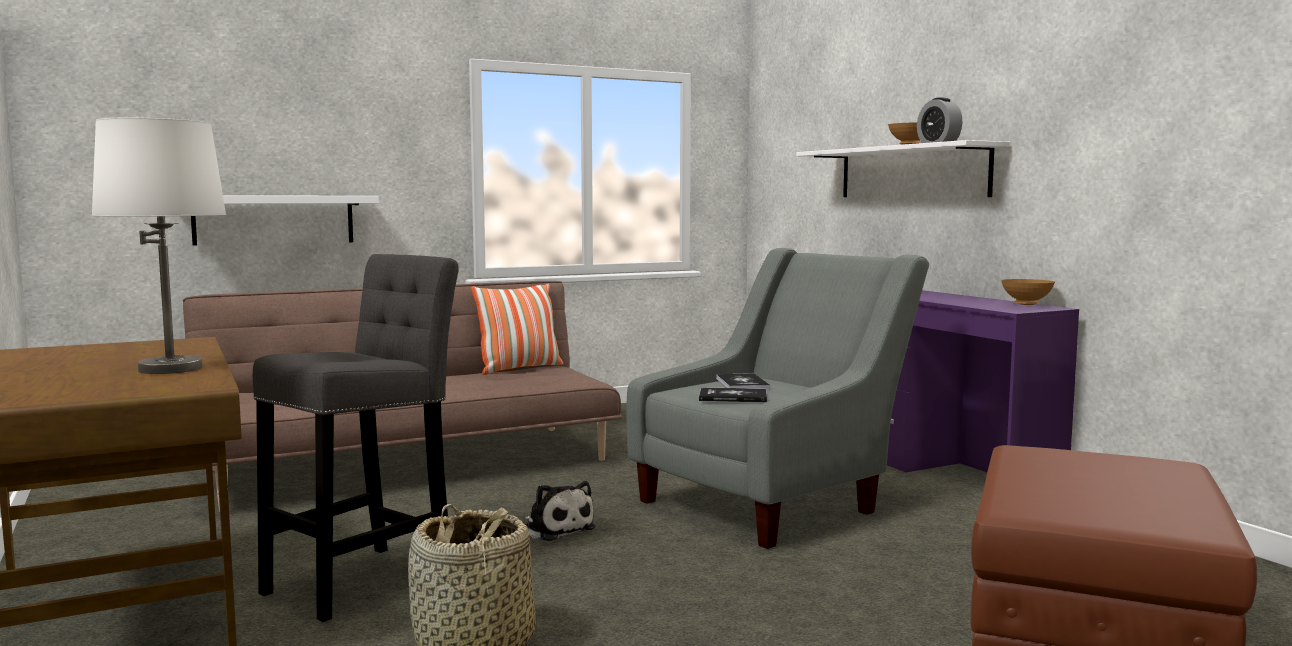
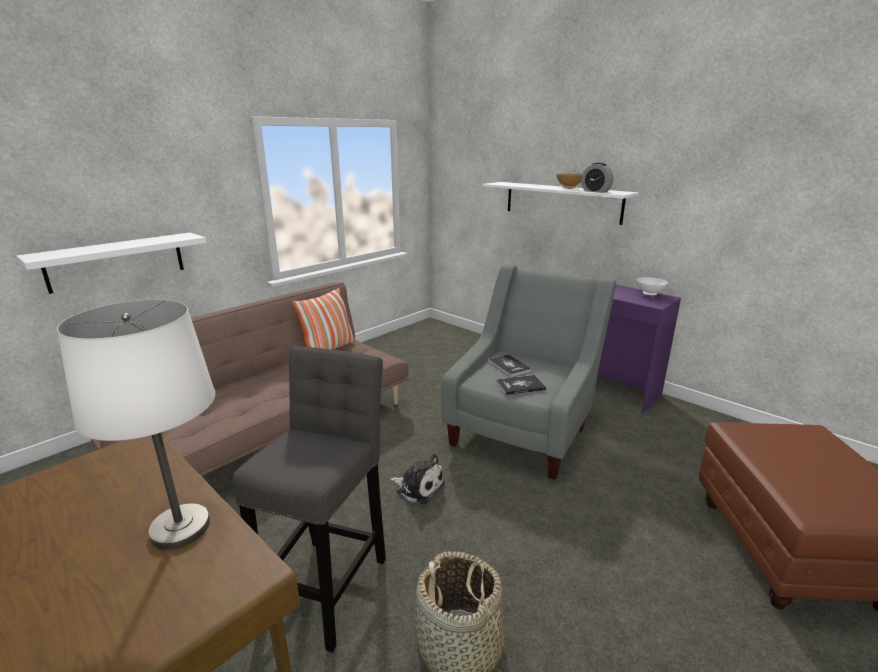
camera: 20 degrees left, 15 degrees up
(1025, 304) = (649, 294): brown bowl -> white bowl

